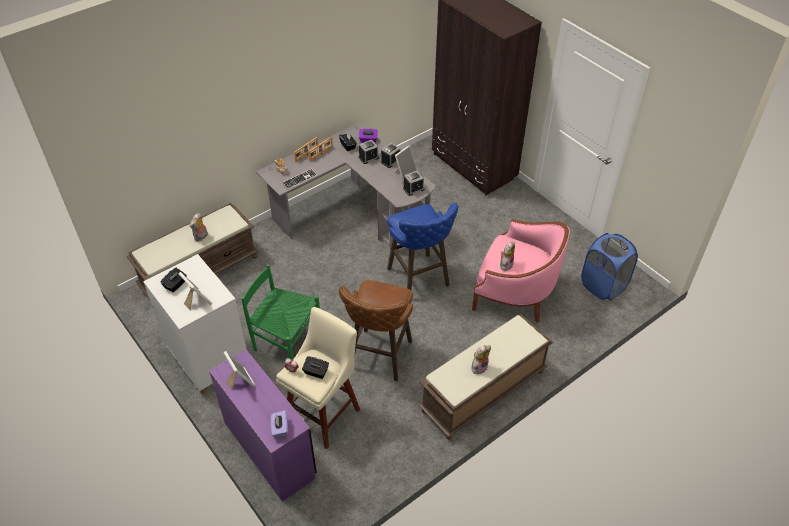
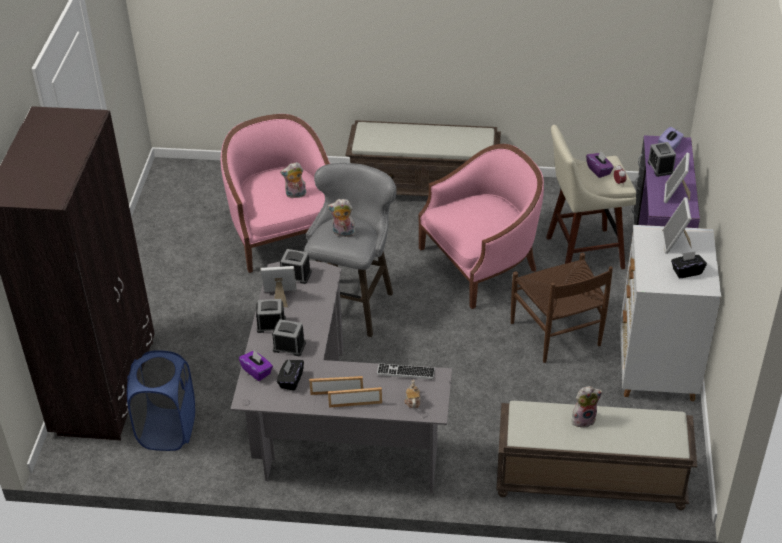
camera: 135 degrees left, 5 degrees down
(271, 400) = (660, 167): none -> alarm clock
(286, 341) = (558, 334): green chair -> brown chair
(316, 372) = (599, 170): black tissue box -> purple tissue box
(379, 357) = (481, 264): brown stool -> pink armchair
(419, 279) = (353, 305): blue stool -> grey stool
(479, 367) = (439, 137): plush toy -> plush toy (343, 233)
(603, 285) = (200, 190): blue laundry basket -> blue laundry basket (167, 430)

